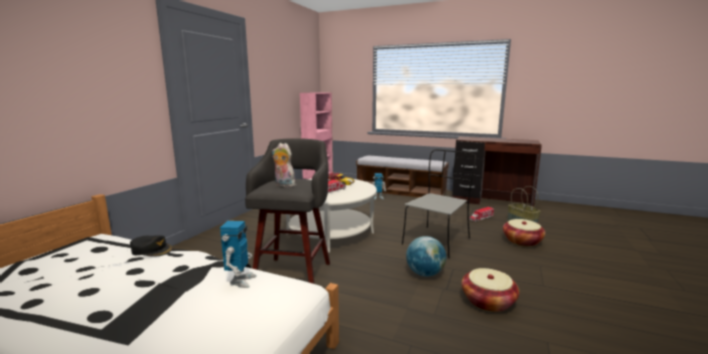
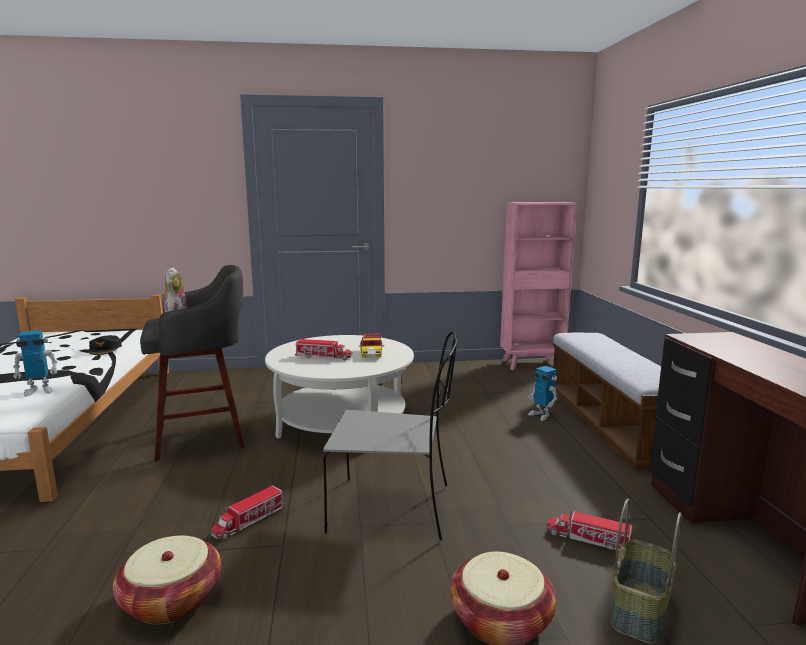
camera: 60 degrees right, 0 degrees up
(425, 274) = (249, 521): globe -> toy truck

